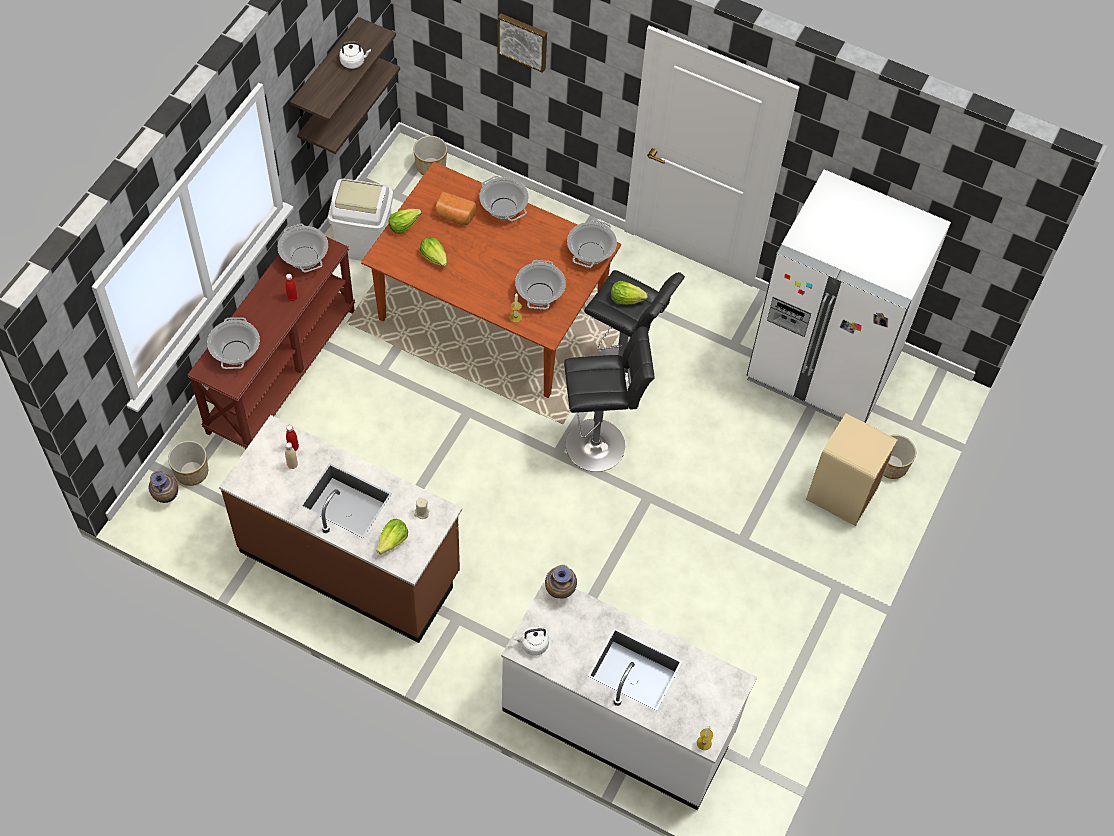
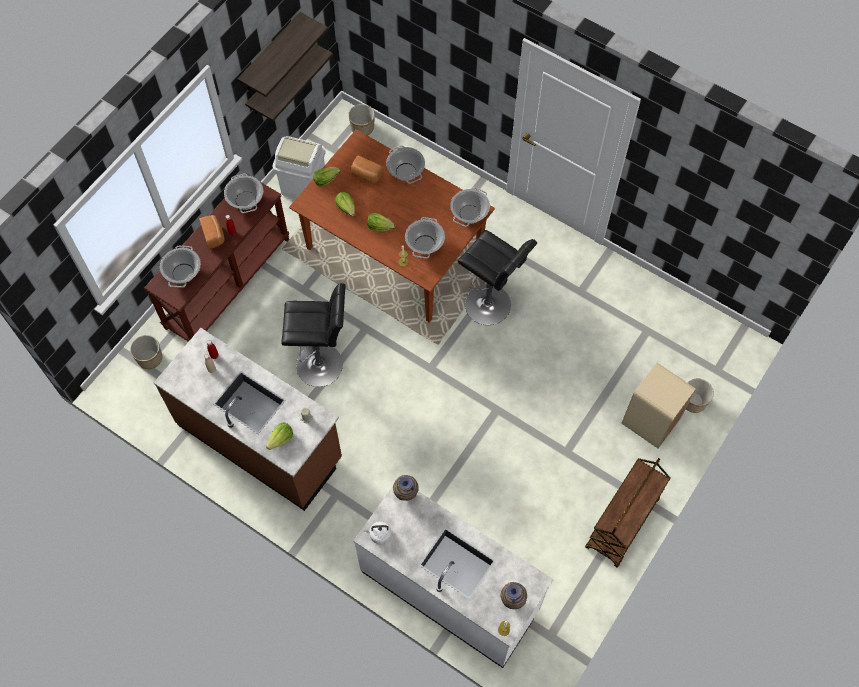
camera: 10 degrees right, 5 degrees up
(166, 498) = (128, 377): vase -> vase (512, 600)
(269, 303) = (214, 235): none -> bread
(354, 62) = (291, 49): white kettle -> none
(523, 41) = (429, 40): picture -> none
(600, 444) = (465, 363): black stool -> black stool (323, 365)
(626, 299) = (491, 255): lettuce -> lettuce (379, 226)
(823, 367) = (649, 316): white fridge -> none
(823, 621) = (622, 524): none -> brown cart

